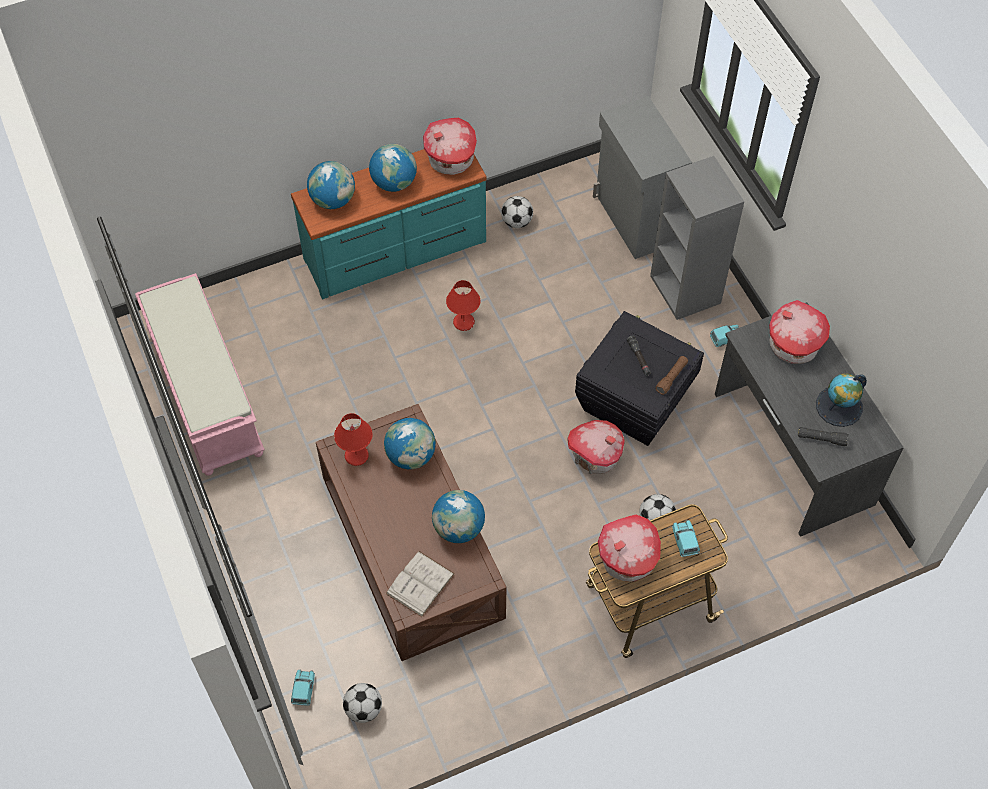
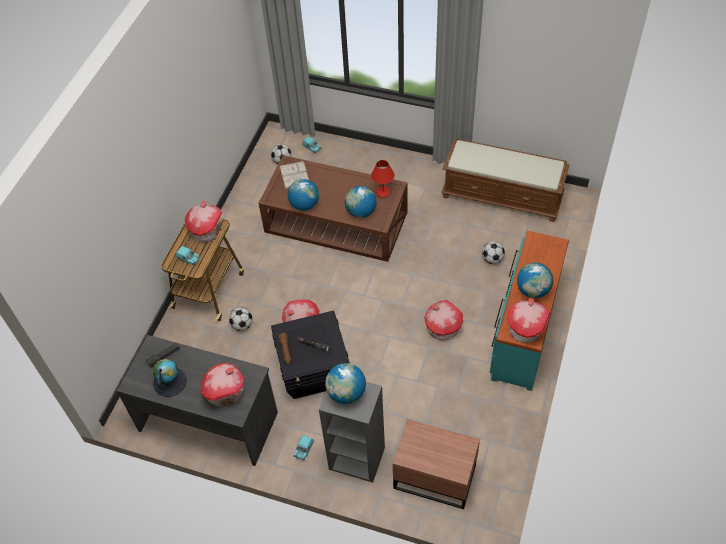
camera: 135 degrees right, 5 degrees down
(204, 393) = (502, 196): pink bench -> brown bench
(333, 200) = (545, 254): globe -> globe (346, 393)
(464, 323) = (442, 328): red table lamp -> toy house
(516, 222) = (491, 407): football -> football (492, 259)
(635, 219) = (434, 475): grey cabinet -> brown nightstand

